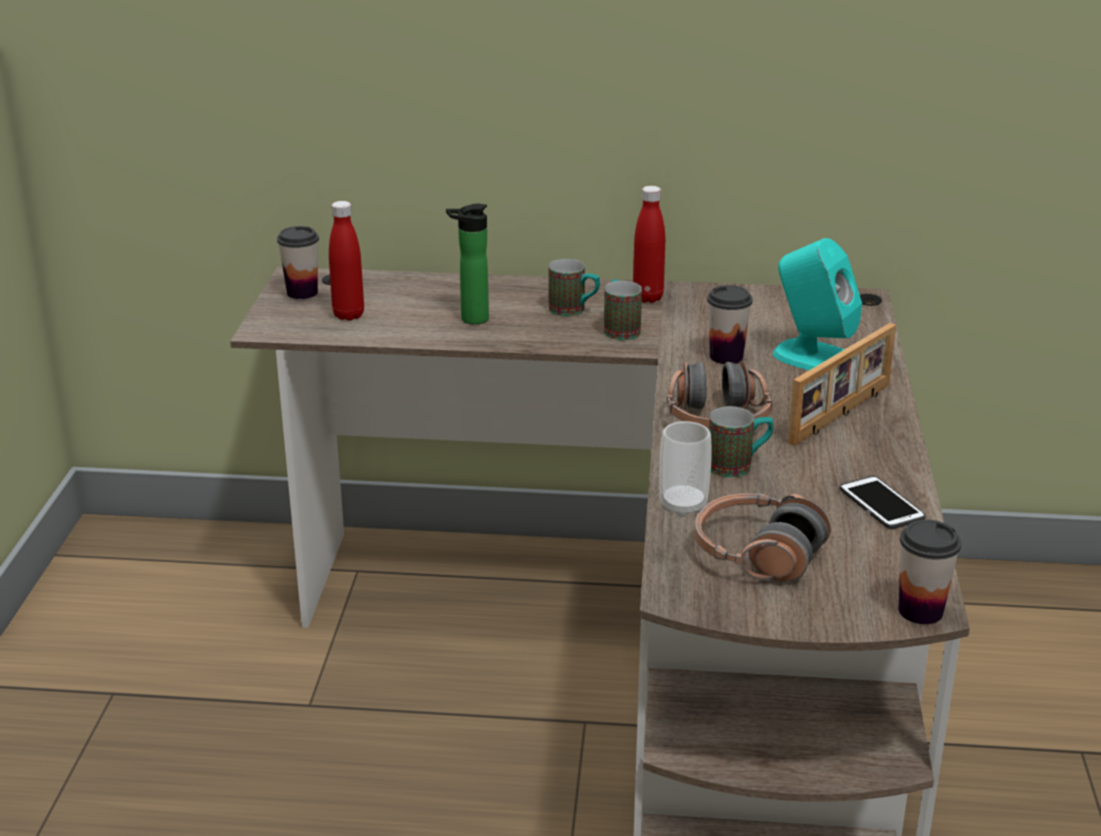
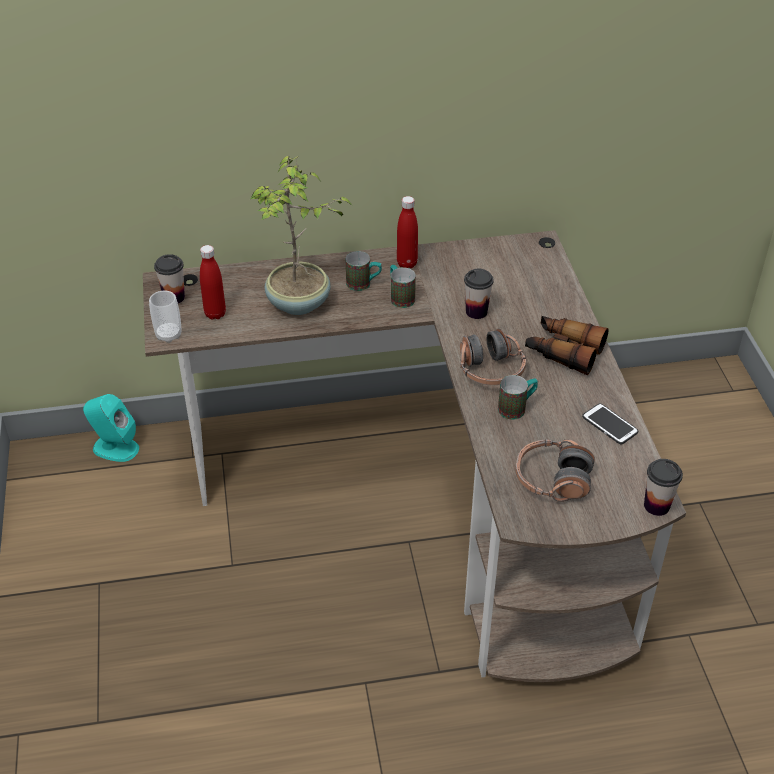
camera: 15 degrees left, 15 degrees up
(470, 319) = (299, 304): bottle -> potted plant
(683, 506) = (496, 448): cup -> cup (168, 335)
(812, 357) = (529, 303): turquoise speaker -> turquoise speaker (115, 448)
(842, 414) = (563, 351): picture frame -> binoculars

